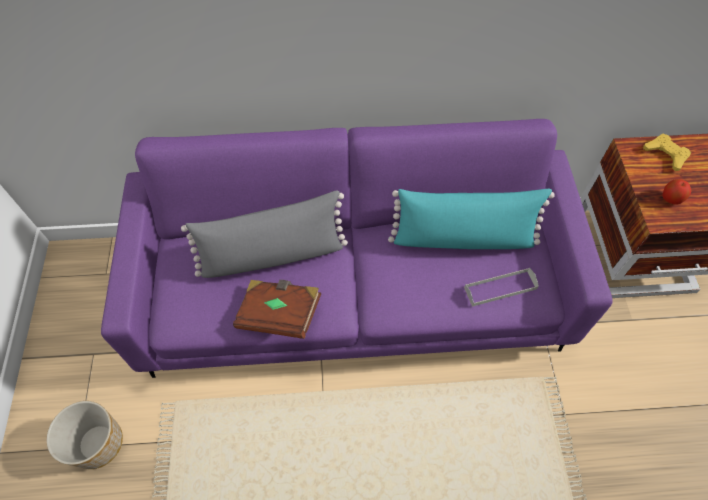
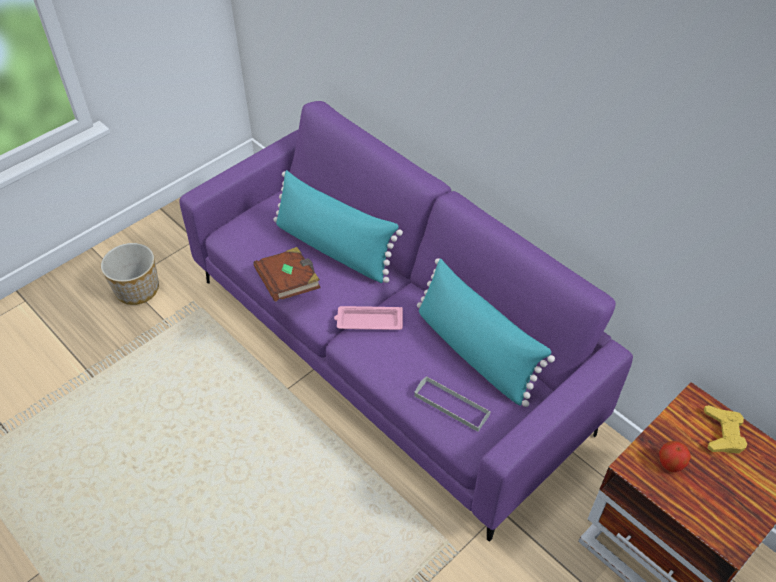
camera: 50 degrees right, 10 degrees down
(272, 255) = (333, 248): grey pillow -> turquoise pillow
(372, 285) = (368, 321): none -> pink tray

